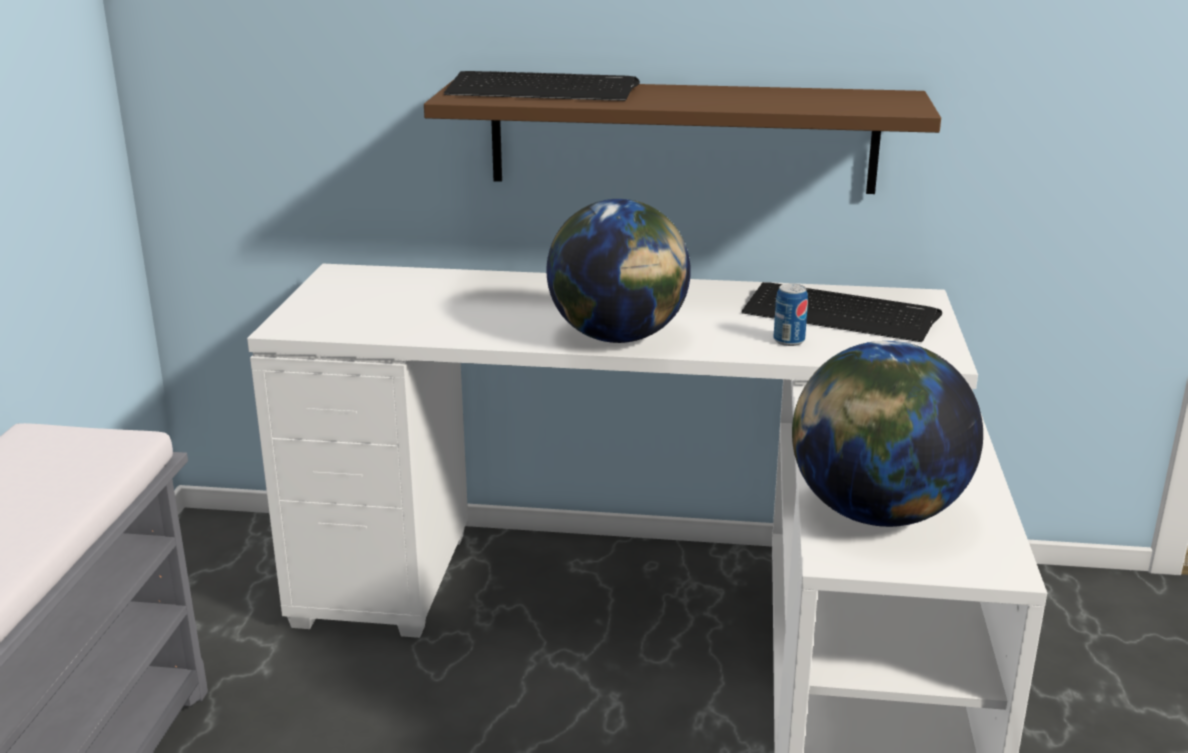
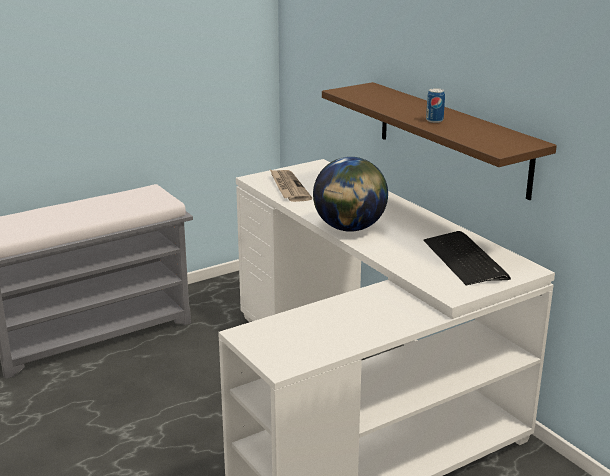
camera: 50 degrees right, 0 degrees up
(381, 320) = (288, 187): none -> newspaper
(541, 91) = (382, 96): keyboard -> none
(789, 341) = (411, 259): can -> can (434, 120)
(875, 513) = (289, 330): globe -> none

